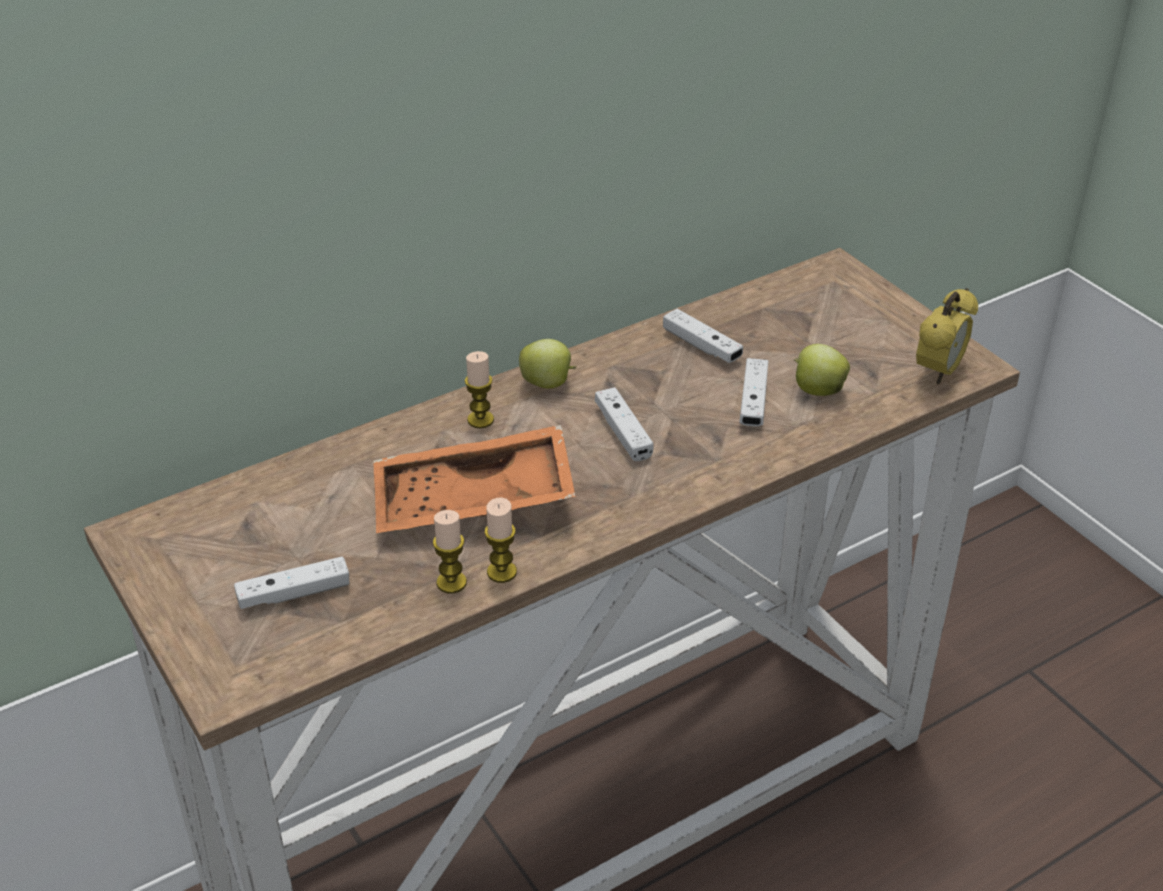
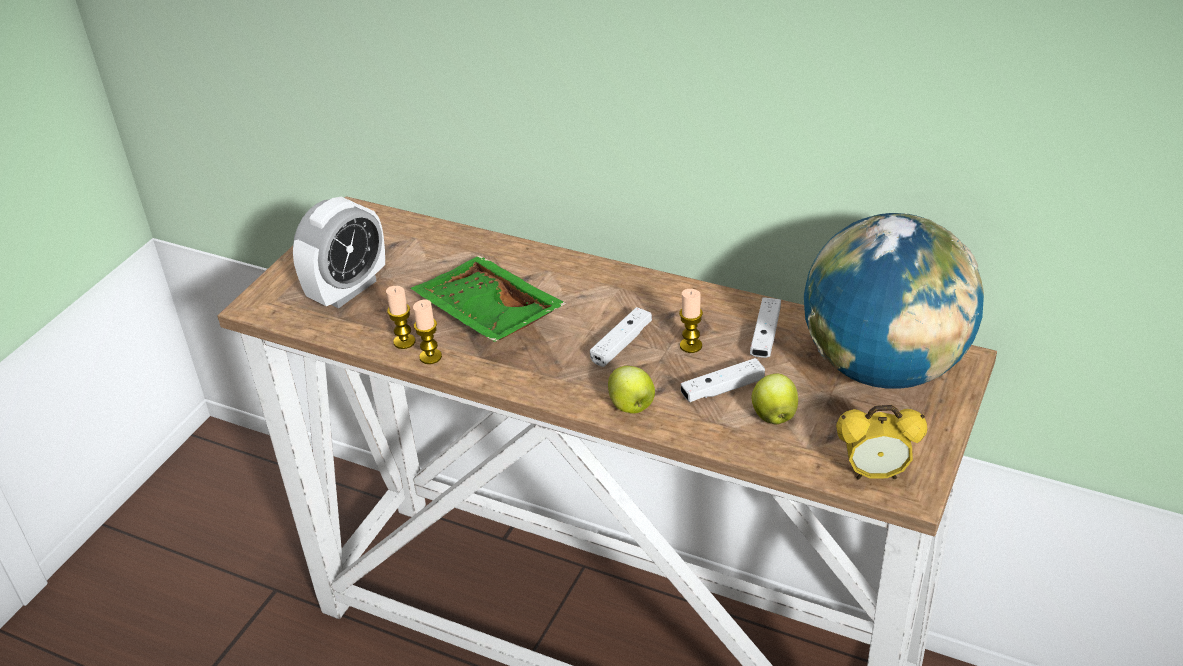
camera: 60 degrees right, 0 degrees up
(294, 594) = (348, 290): white game controller -> alarm clock
(473, 503) = (486, 315): orange tray -> green tray
(480, 420) = (573, 279): candle -> candle (691, 345)
(548, 384) = (641, 288): apple -> apple (632, 407)
(809, 307) = (883, 368): none -> globe

